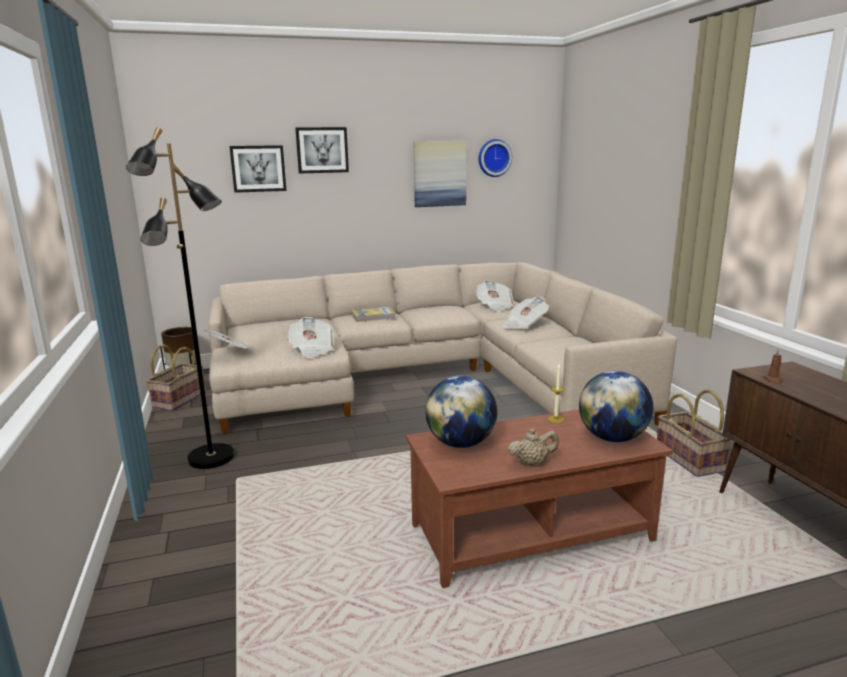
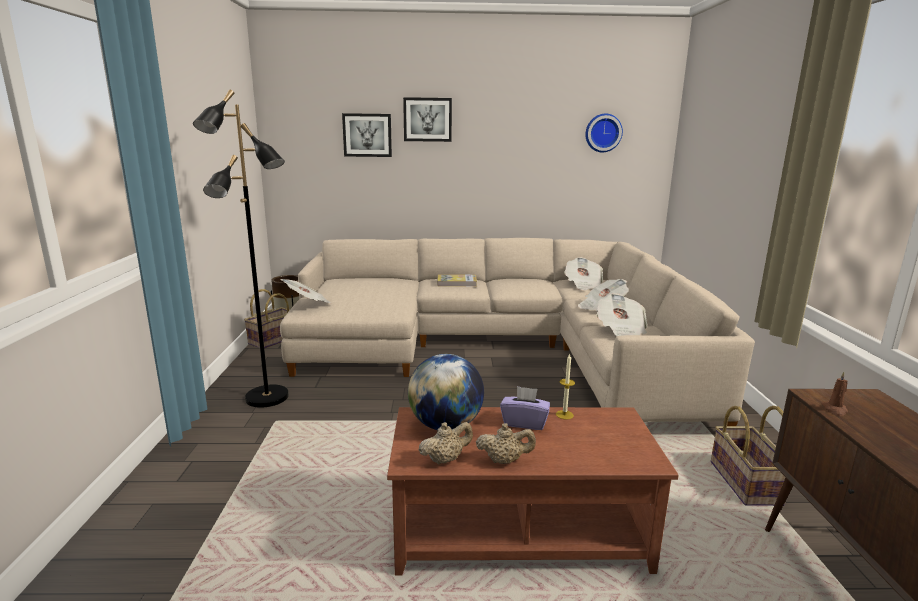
camera: 15 degrees right, 0 degrees up
(312, 350) = (380, 308): newspaper -> newspaper (620, 330)
(439, 173) = (543, 147): picture -> none
(481, 470) = (445, 459): none -> beige teapot
(527, 430) = (524, 422): none -> purple tissue box
(612, 438) = (614, 447): globe -> none

